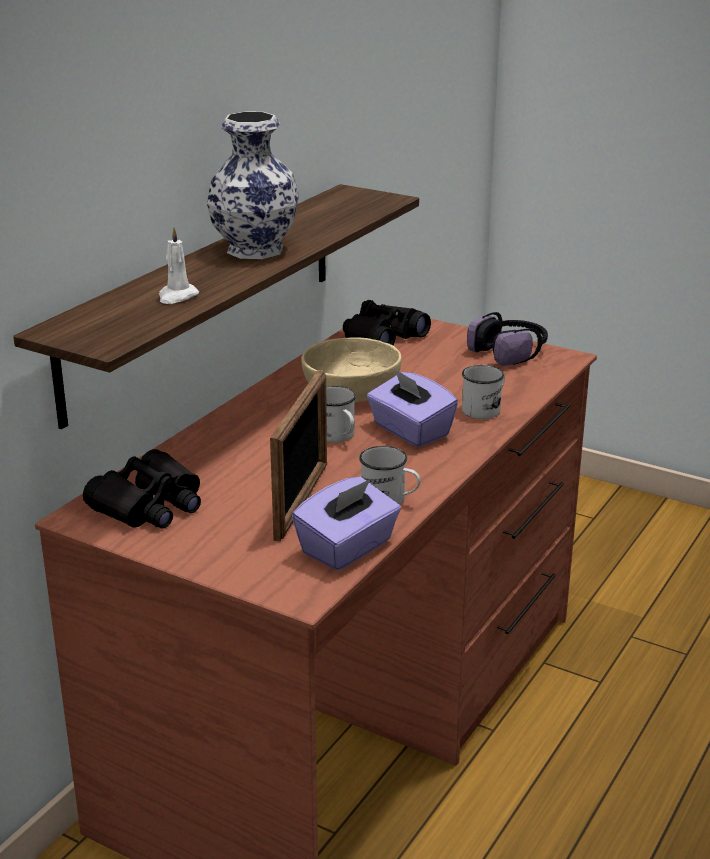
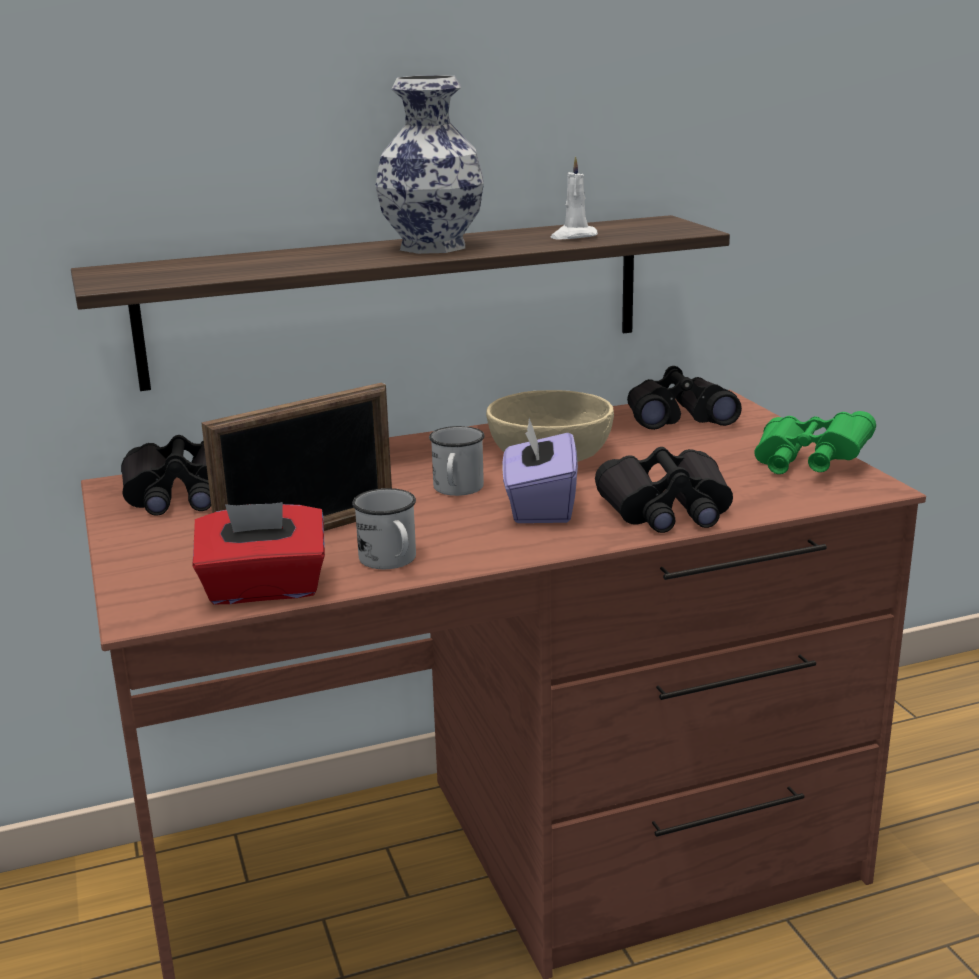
camera: 40 degrees right, 5 degrees down
(177, 296) = (262, 265): white candle -> white candle (573, 236)
(348, 548) = (264, 589): purple tissue box -> red tissue box
(485, 409) = (667, 510): white mug -> black binoculars
(510, 352) = (807, 465): headphones -> green binoculars

